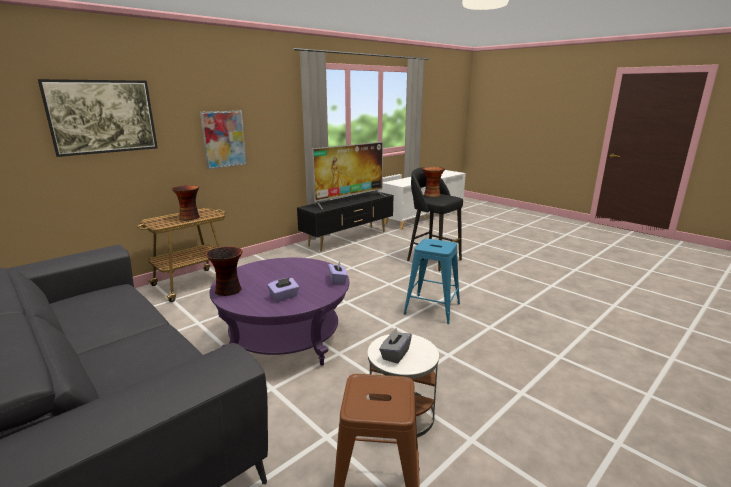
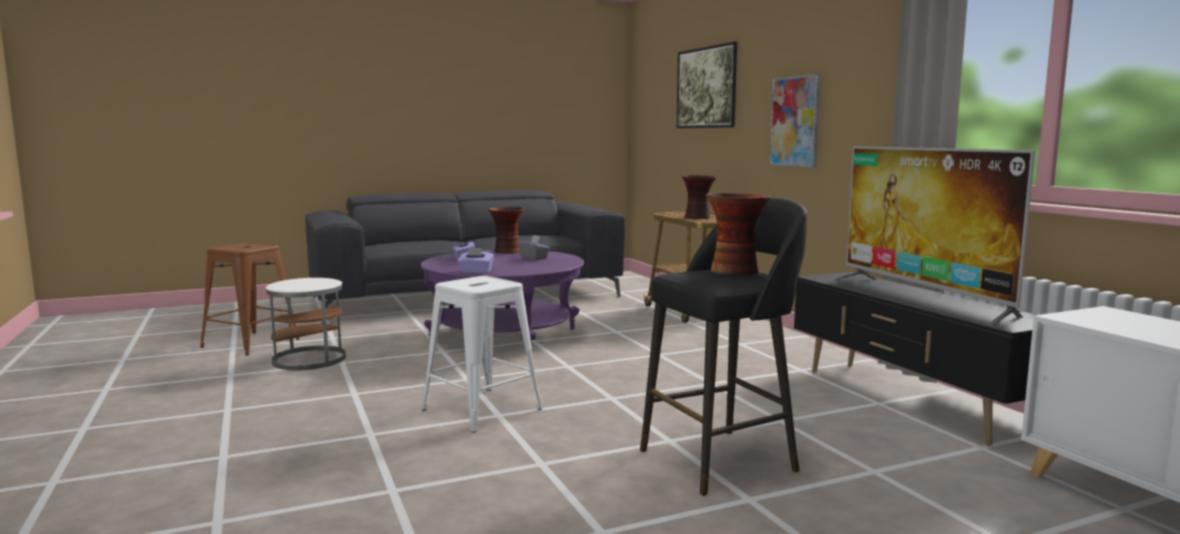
camera: 110 degrees right, 10 degrees down
(395, 354) = (304, 281): grey tissue box -> grey tissue box (534, 258)
(432, 308) = (481, 410): blue stool -> white stool

